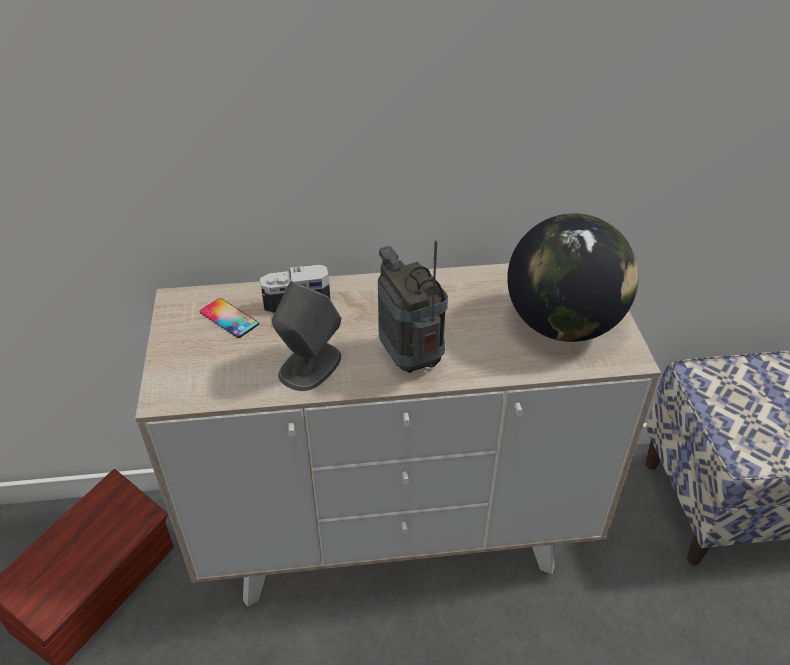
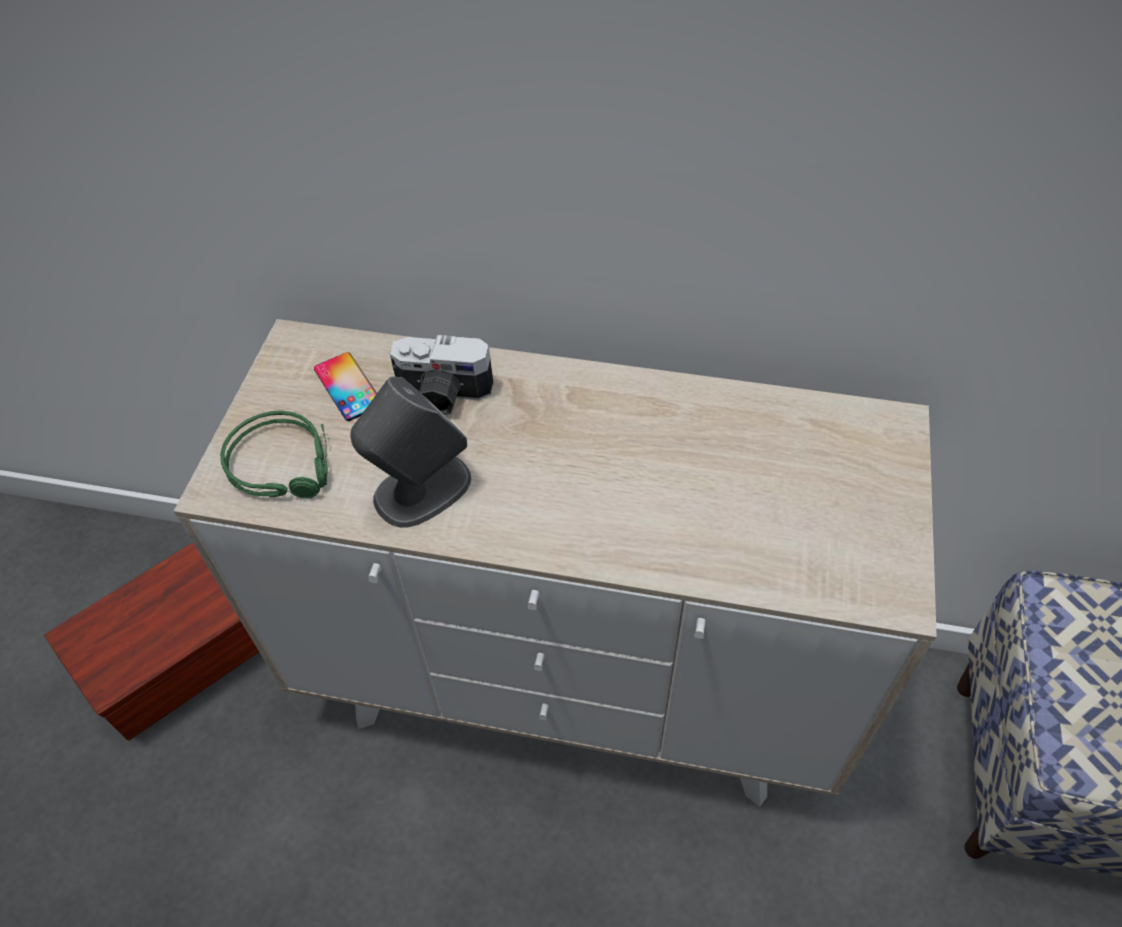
camera: 20 degrees right, 10 degrees up
(206, 372) = (285, 464): none -> green headphones
(411, 360) = (563, 515): radio -> none
(562, 325) = (813, 513): globe -> none

